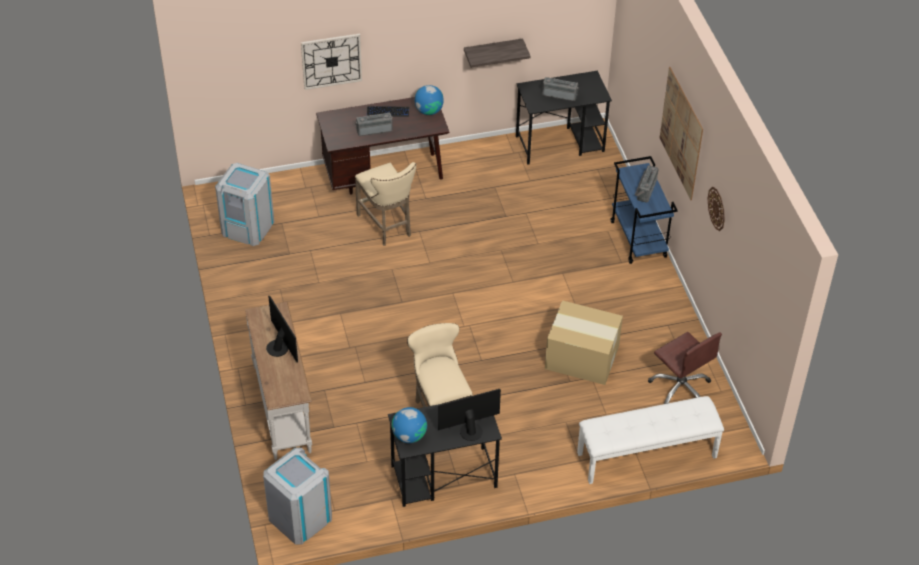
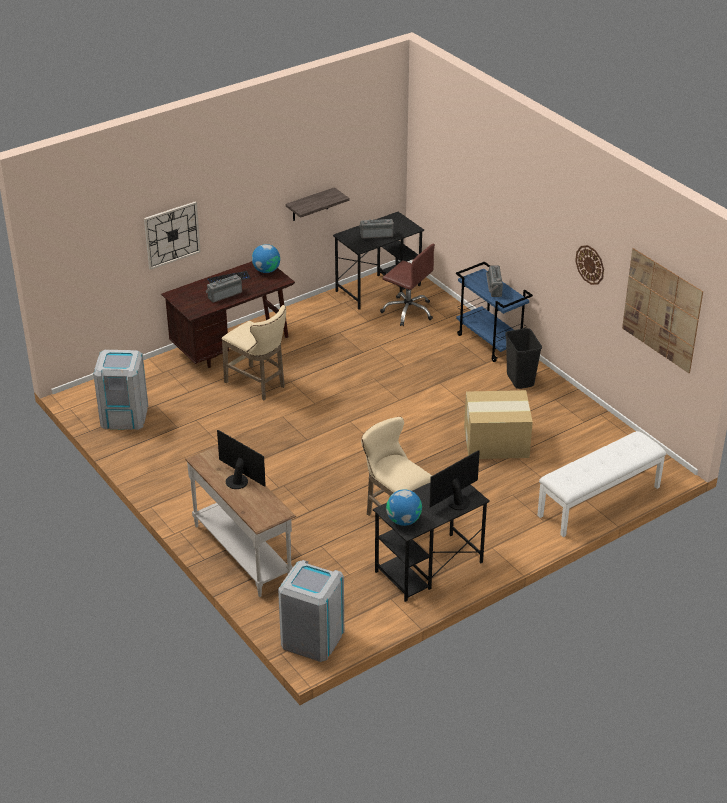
camera: 20 degrees left, 10 degrees down
(645, 293) = (521, 380): none -> black trash can
(680, 388) = (596, 444): brown office chair -> brown office chair (408, 311)
(681, 133) = (526, 217): picture -> picture (662, 310)

